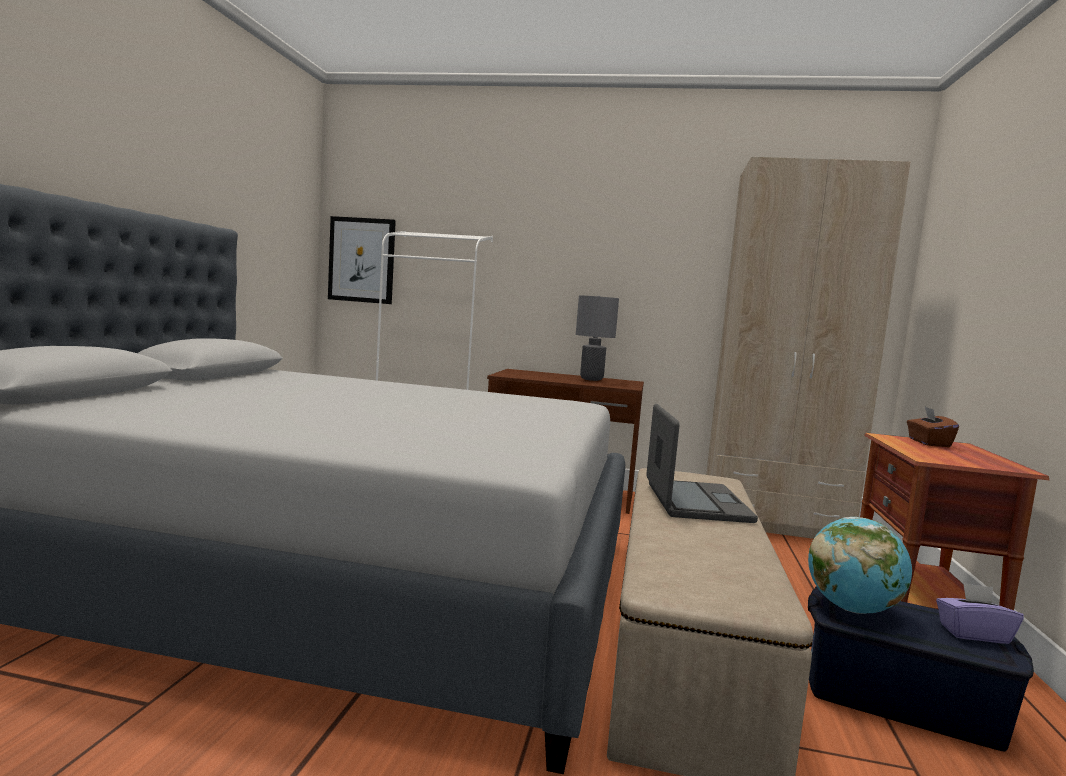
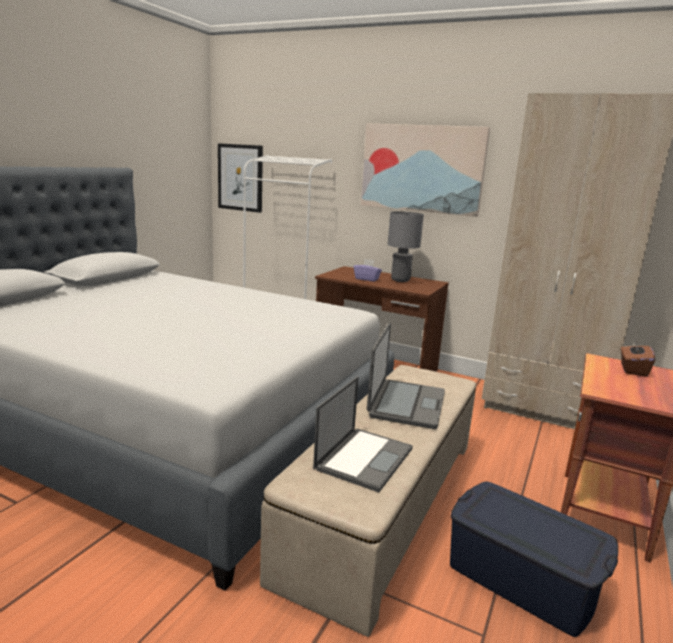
camera: 15 degrees right, 10 degrees up
(607, 248) = (422, 168): none -> picture
(711, 556) = (364, 458): none -> laptop
(852, 609) = (490, 507): globe -> none
(973, 633) = (578, 543): purple tissue box -> purple tissue box (367, 279)

